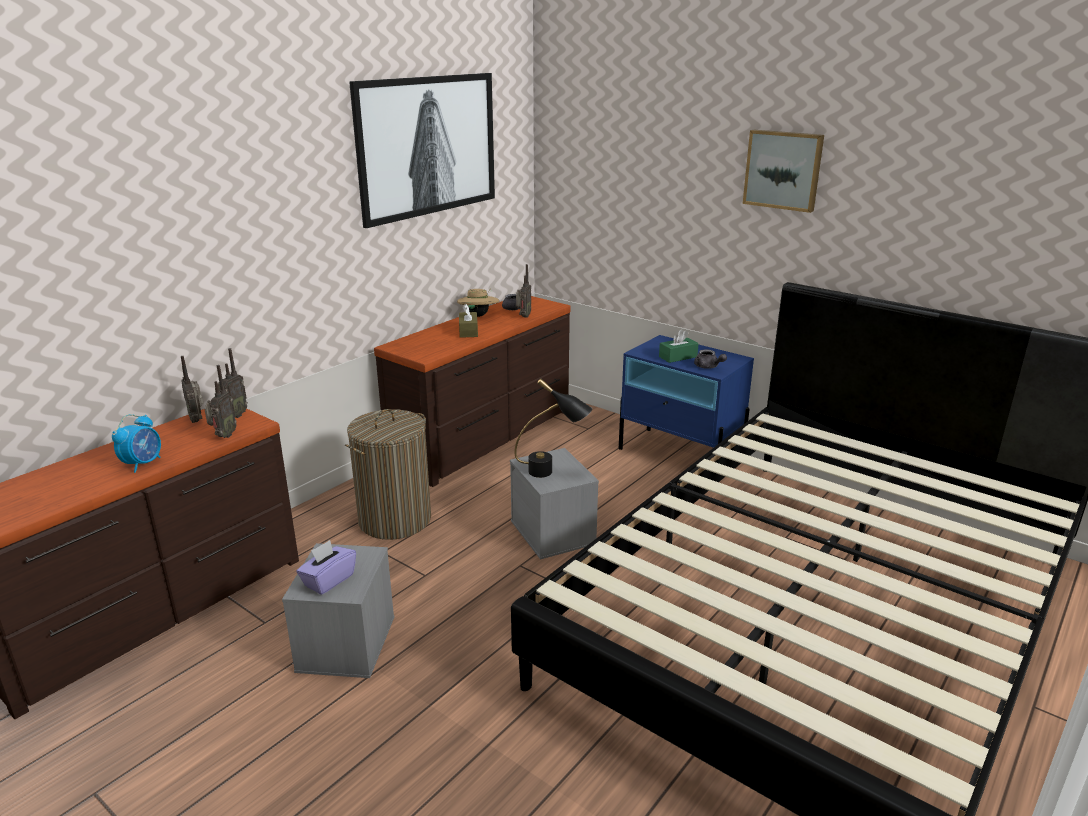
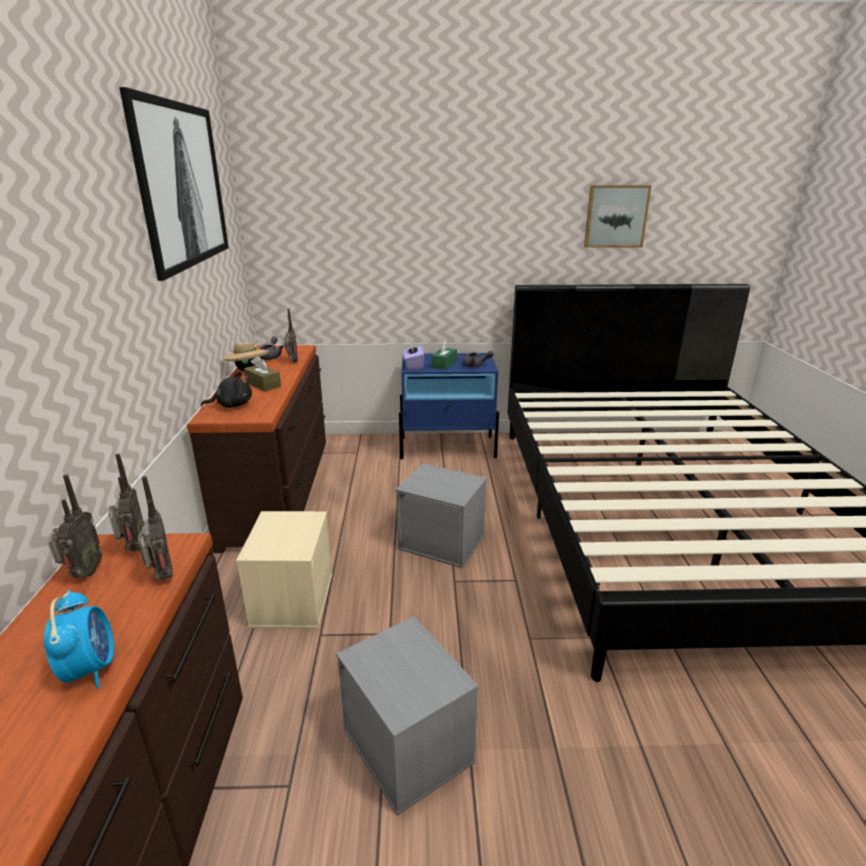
camera: 40 degrees left, 0 degrees up
(197, 420) = (83, 574): radio -> radio turned 105 degrees counterclockwise
(328, 580) = (411, 683): purple tissue box -> purple tissue box (413, 366)
(395, 519) = (292, 598): laundry basket -> beige storage box
(421, 342) = (232, 405): none -> black plush toy
(552, 472) = (445, 485): black table lamp -> none
(783, 170) = (500, 193): picture -> picture (615, 216)

